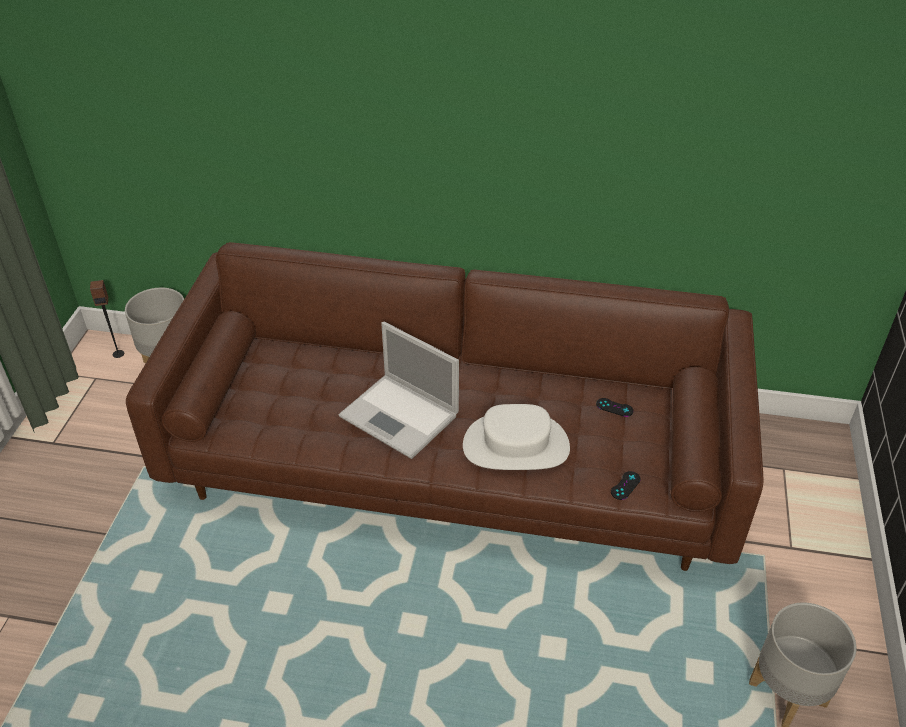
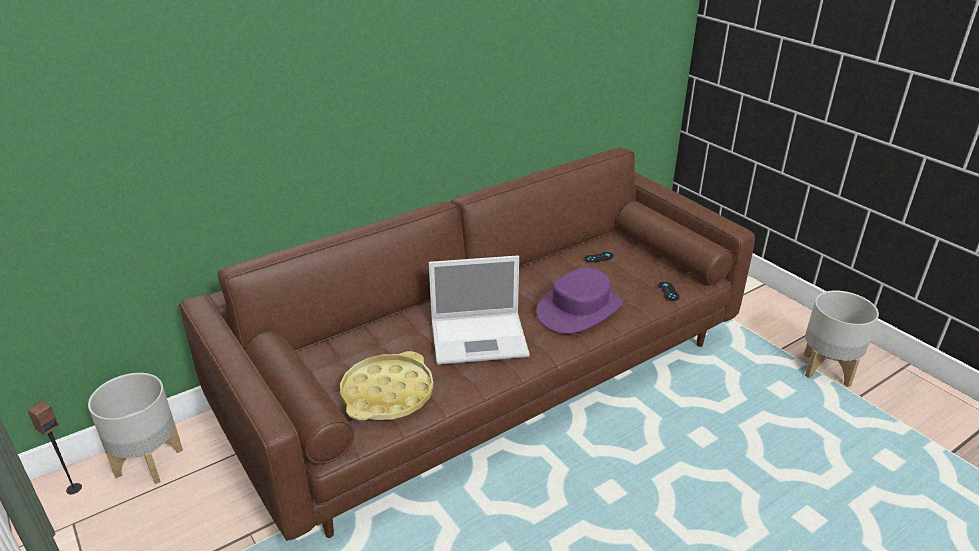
camera: 45 degrees left, 10 degrees down
(278, 416) = (387, 394): none -> yellow tray
(516, 446) = (579, 309): white hat -> purple hat

